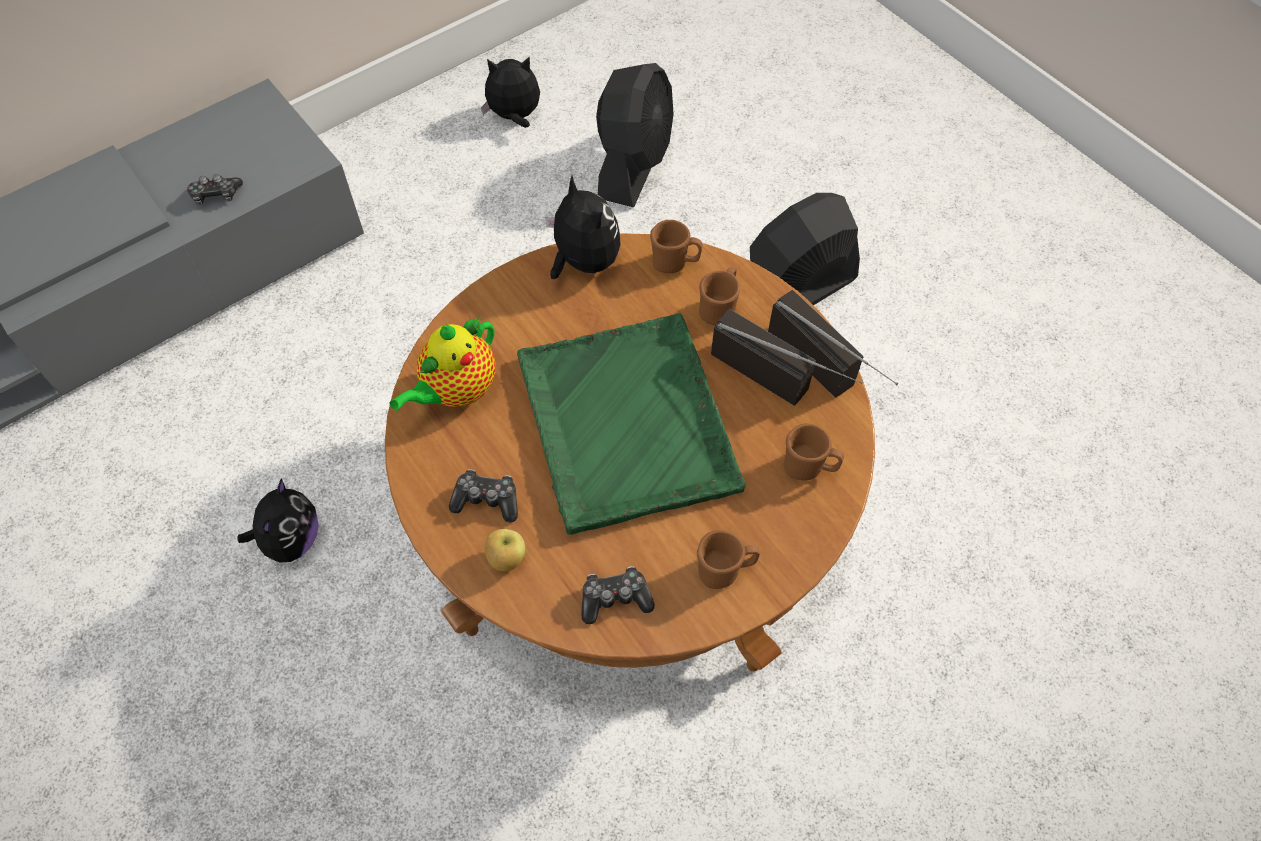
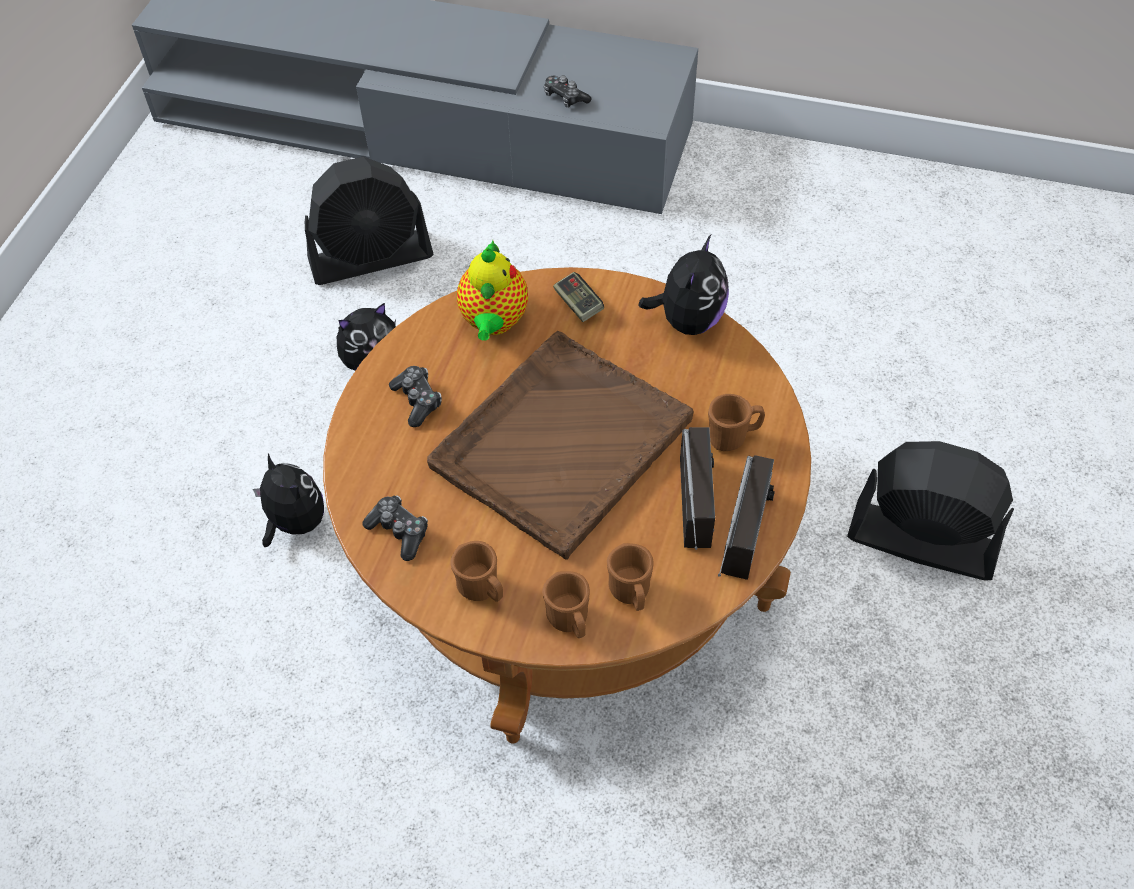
camera: 55 degrees right, 5 degrees down
(456, 391) = (494, 323): teapot -> teapot turned 90 degrees counterclockwise
(496, 321) = (578, 304): none -> game controller
(506, 559) = (379, 443): apple -> none
(515, 117) = (881, 224): plush toy -> plush toy (295, 523)
(627, 425) = (559, 444): green tray -> brown tray
(634, 164) = (926, 333): black fan -> black fan (371, 258)
(674, 263) = (748, 379): brown mug -> brown mug (570, 621)

